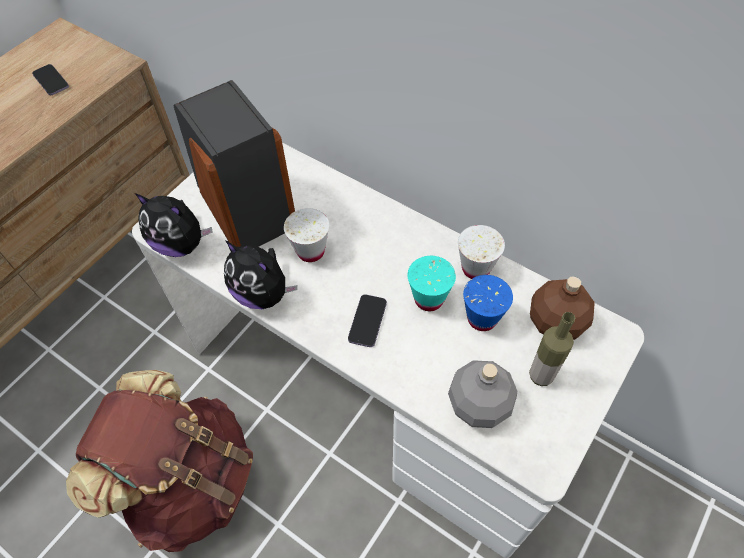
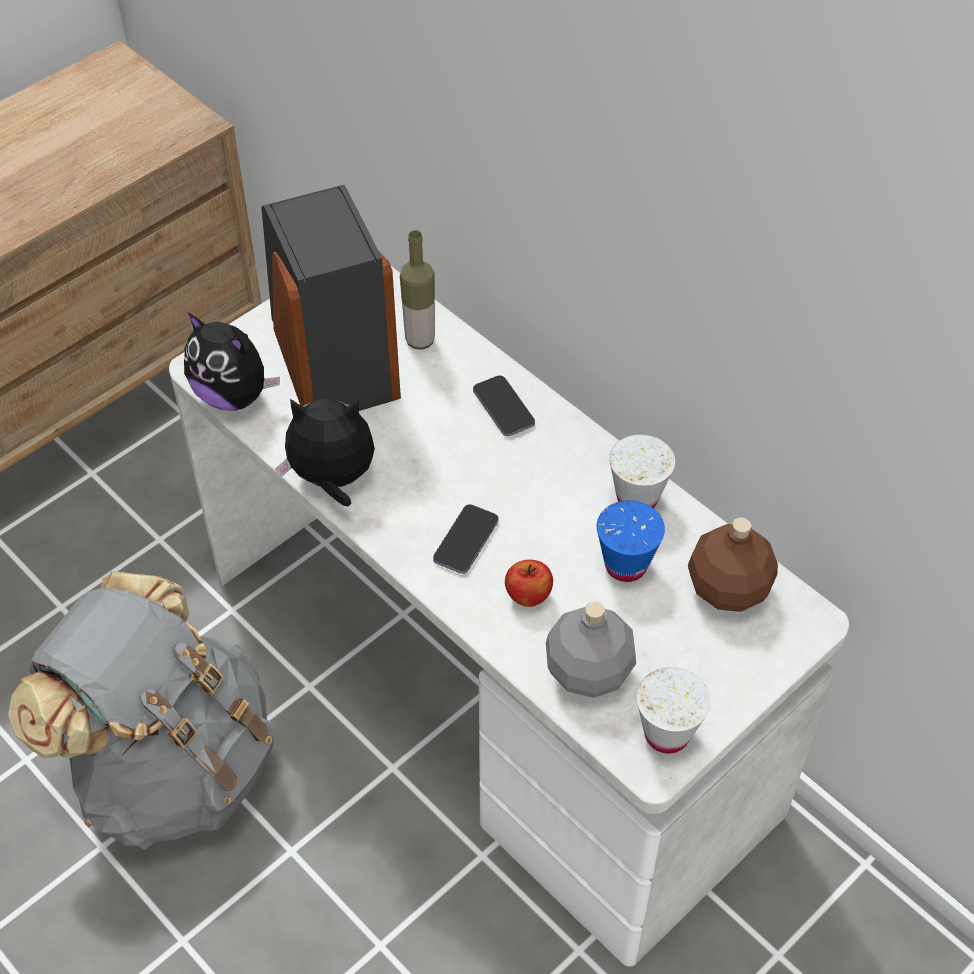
camera: 10 degrees right, 5 degrees down
(51, 81) = (93, 135): phone -> phone (503, 408)
(190, 481) = (172, 765): brown backpack -> grey backpack
(263, 294) = (332, 480): plush toy -> plush toy turned 135 degrees clockwise
(310, 251) = (410, 435): white cup -> white cup (667, 734)
(421, 355) = (528, 596): none -> apple
(429, 299) = (559, 527): turquoise cup -> none
(541, 375) = (685, 651): bottle -> bottle (420, 340)

